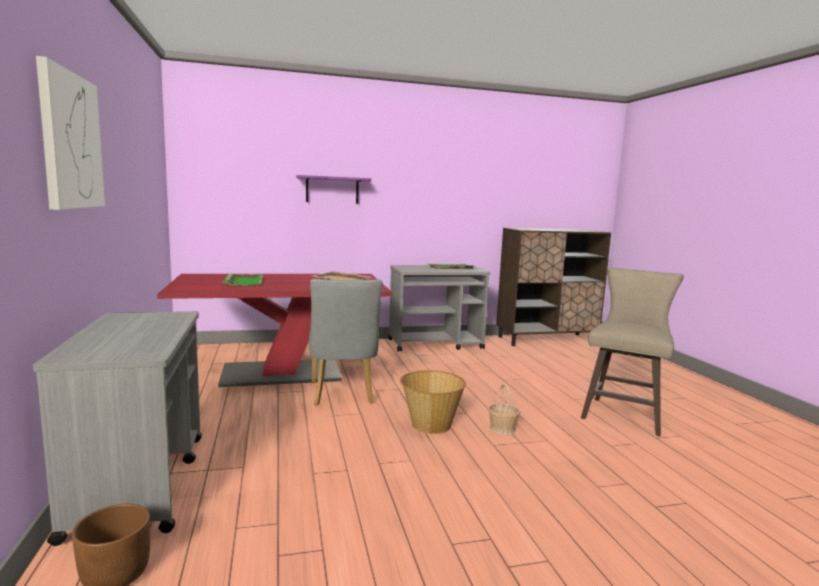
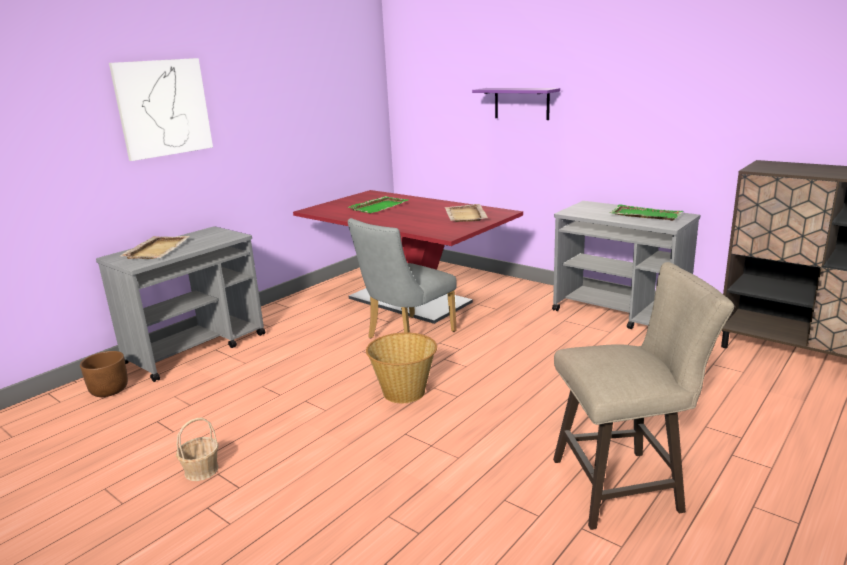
camera: 55 degrees right, 10 degrees up
(114, 339) = (157, 249): none -> beige tray
(502, 428) = (449, 426): basket -> basket (201, 470)

